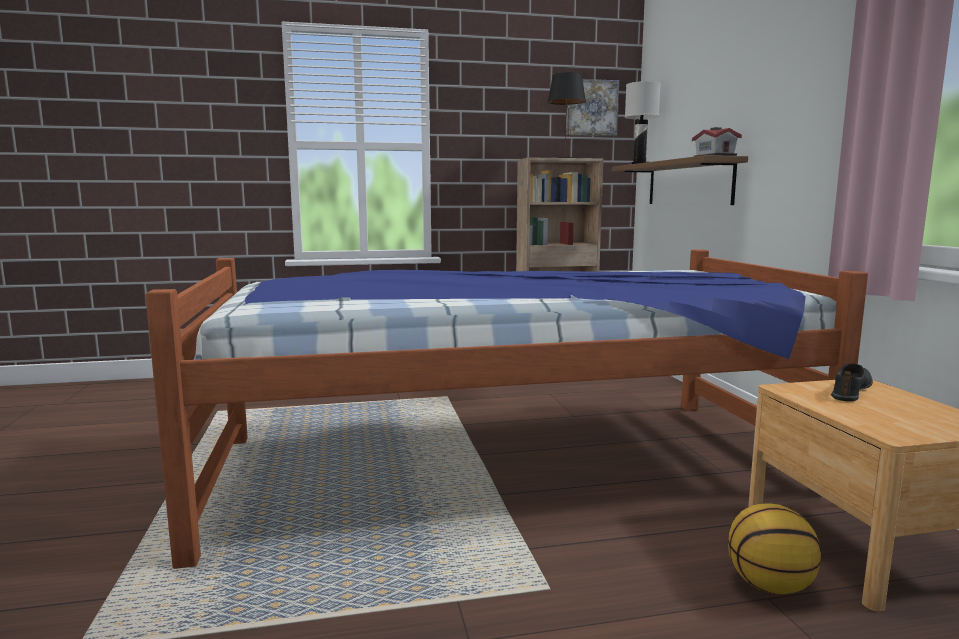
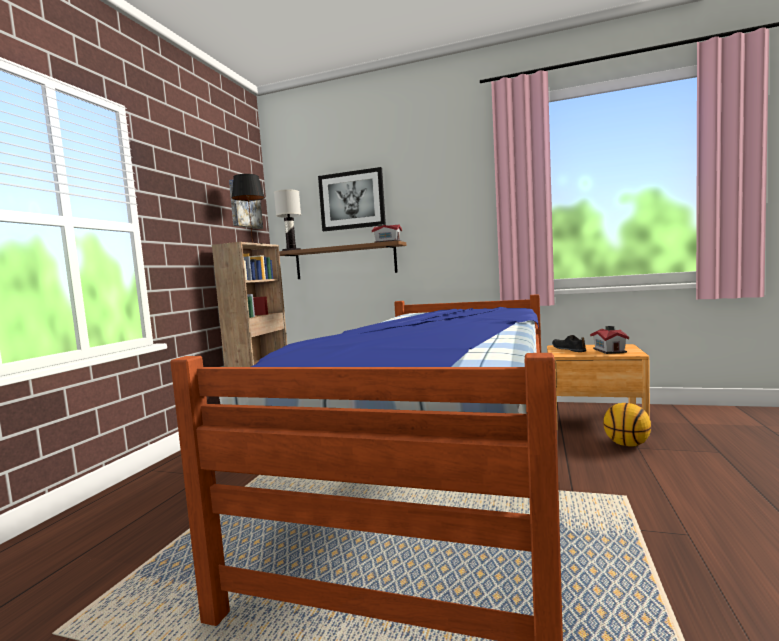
camera: 60 degrees left, 5 degrees down
(704, 90) = (352, 200): none -> picture
(895, 416) = (609, 350): none -> toy house

